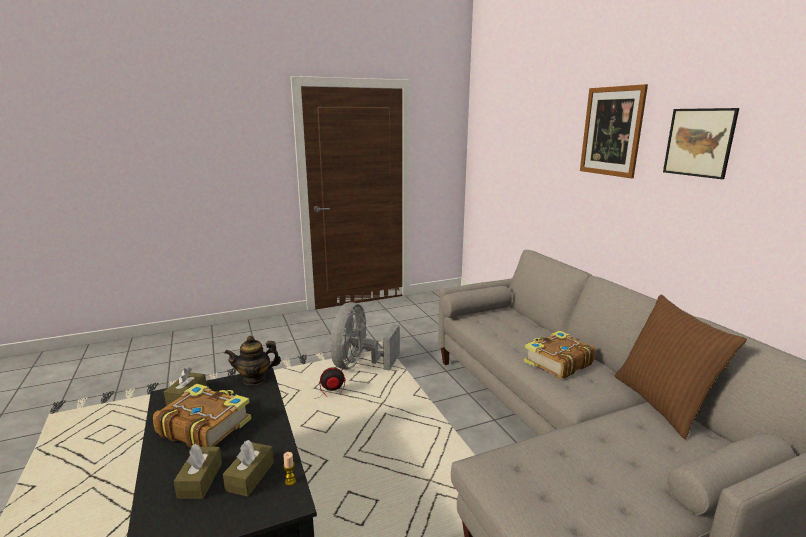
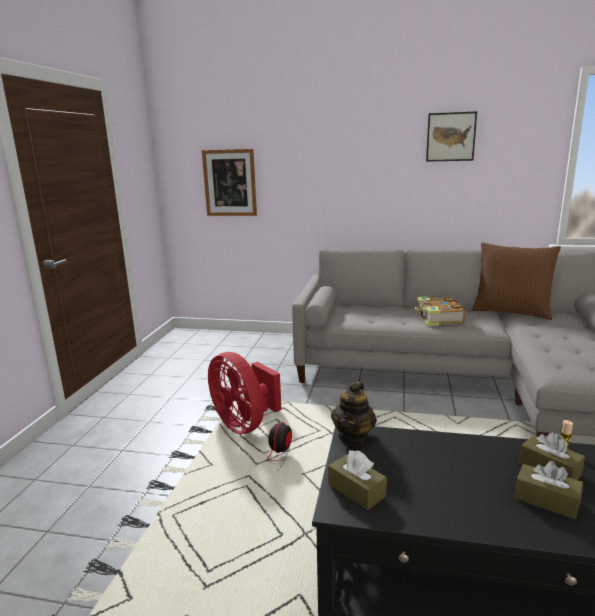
camera: 55 degrees left, 0 degrees up
(204, 426) = (439, 485): book -> none
(359, 365) = (244, 424): grey fan -> red fan
(611, 131) = (370, 134): picture -> picture (230, 183)

